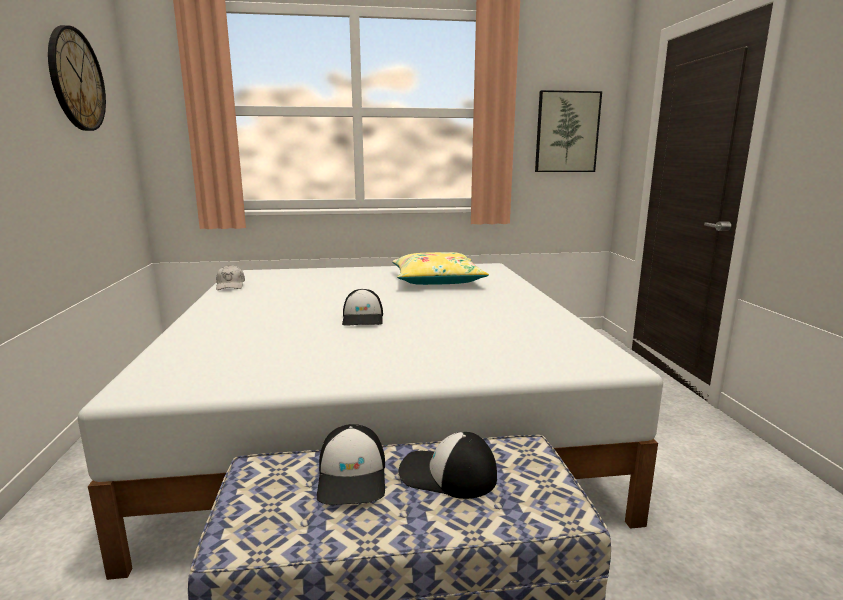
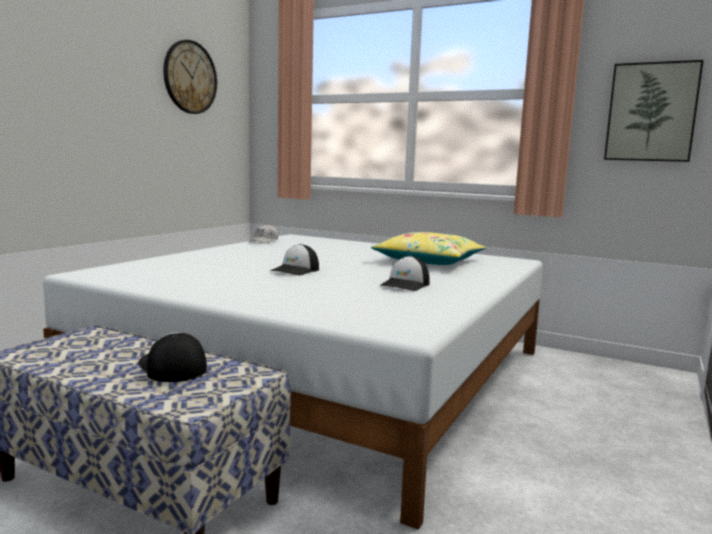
camera: 35 degrees right, 5 degrees down
(353, 477) = (122, 350): cap -> cap (405, 285)

